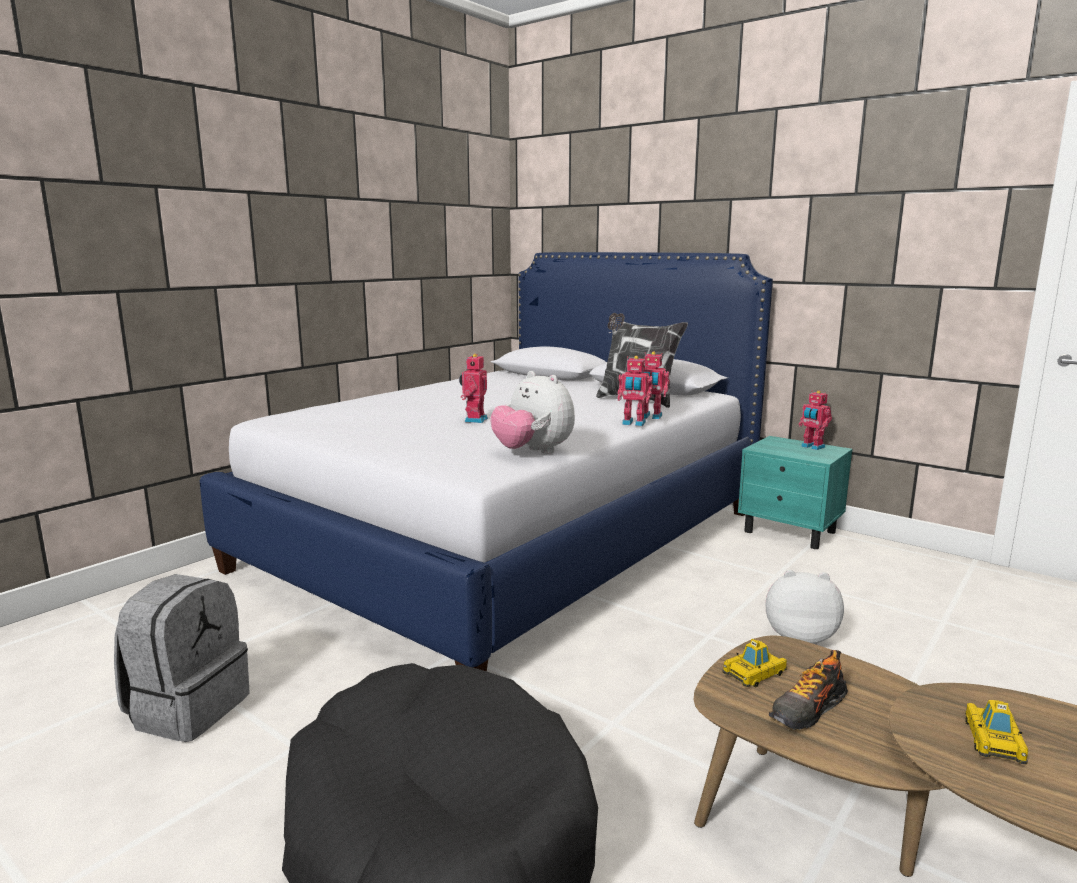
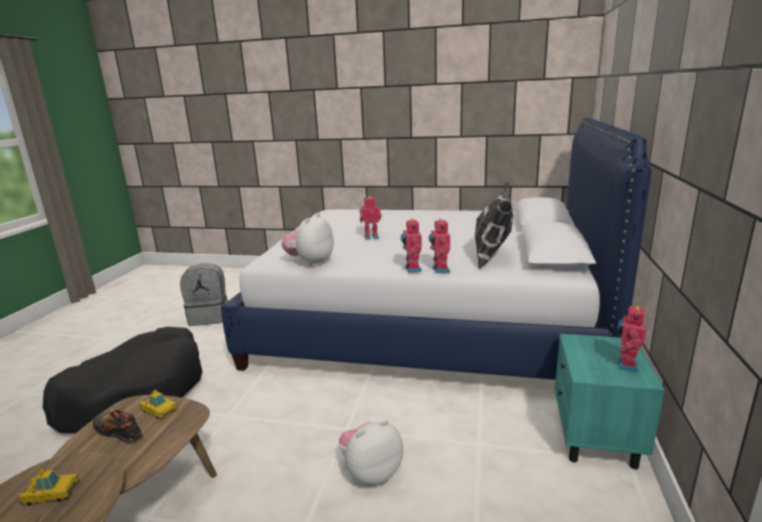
camera: 65 degrees right, 5 degrees up
(798, 637) = (371, 472): plush toy -> plush toy turned 105 degrees counterclockwise

